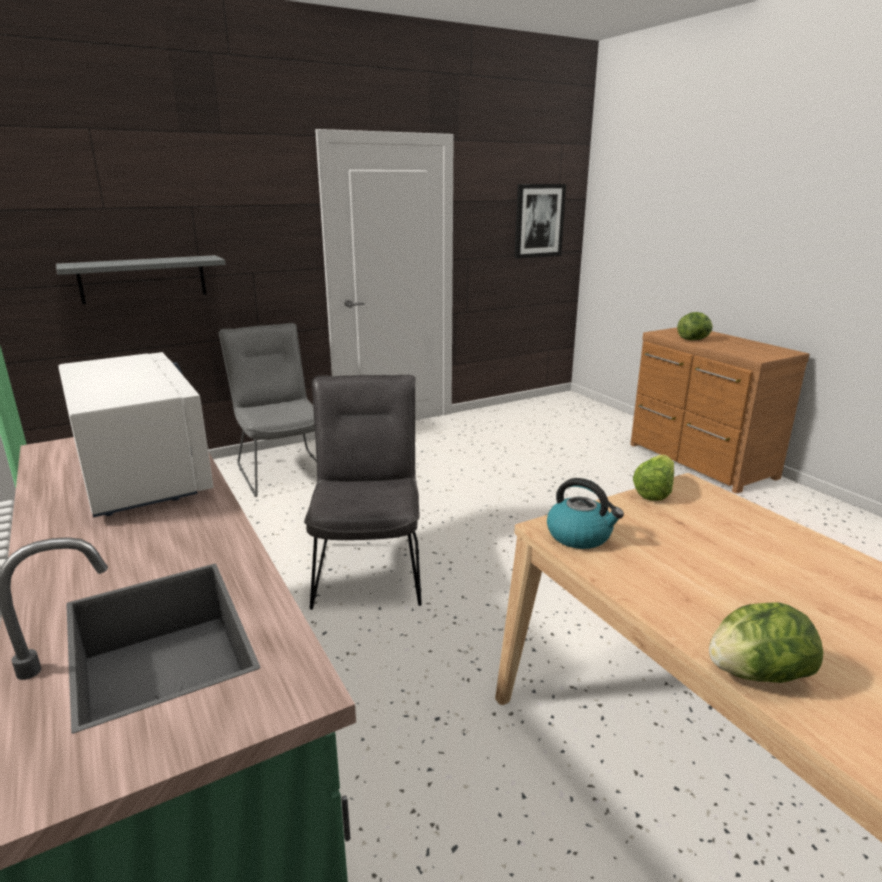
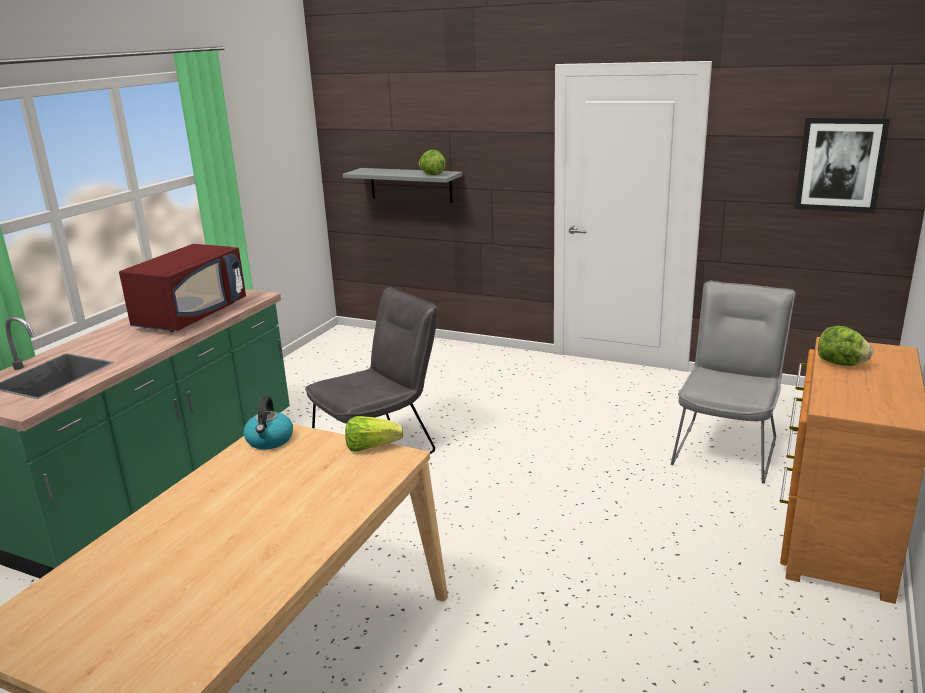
camera: 55 degrees right, 0 degrees up
(140, 476) = (191, 315): white microwave -> red microwave
(282, 470) = (467, 364): grey chair -> grey chair (726, 447)
(756, 674) = (139, 524): lettuce -> lettuce (432, 175)

